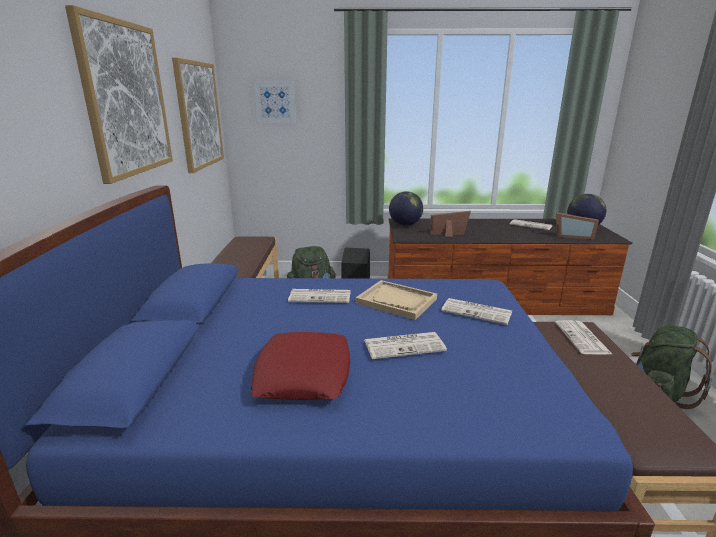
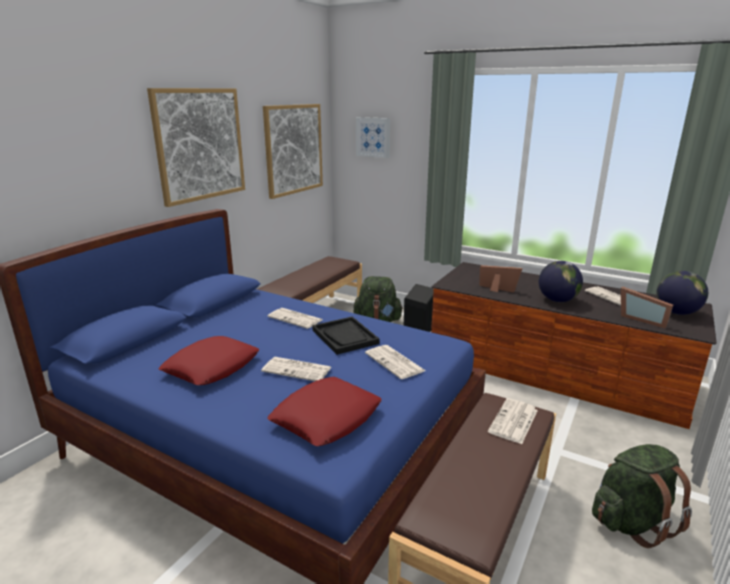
camera: 30 degrees right, 0 degrees up
(396, 301) = (345, 337): beige tray -> black tray
(405, 225) = (468, 271): globe -> globe (557, 300)
(505, 383) = (326, 417): none -> red pillow

